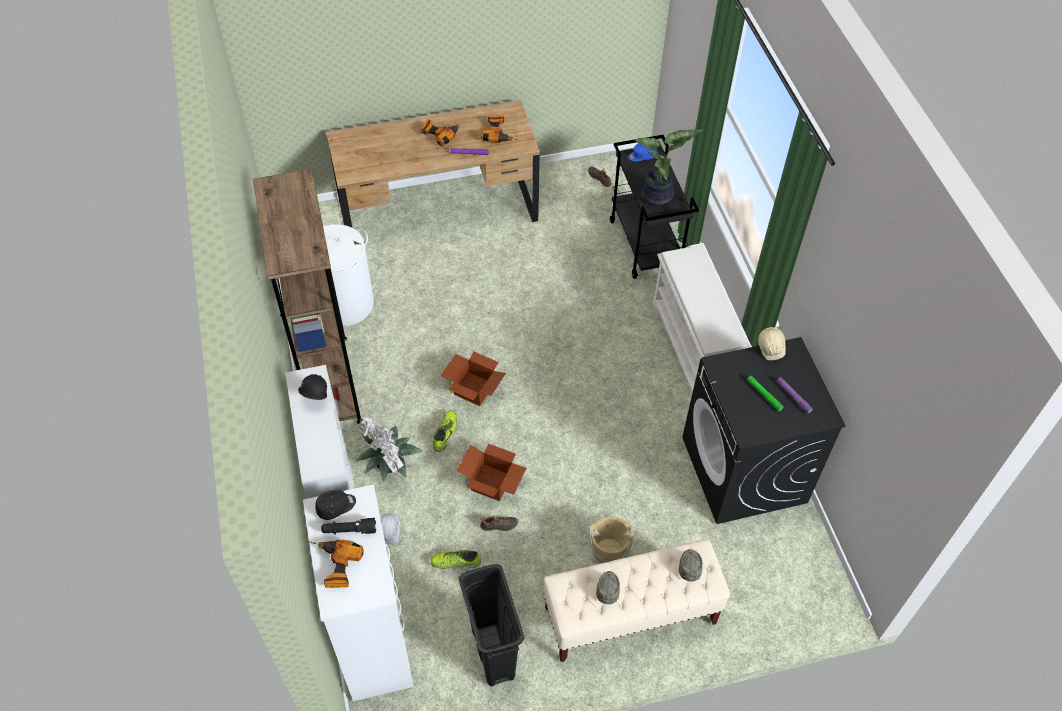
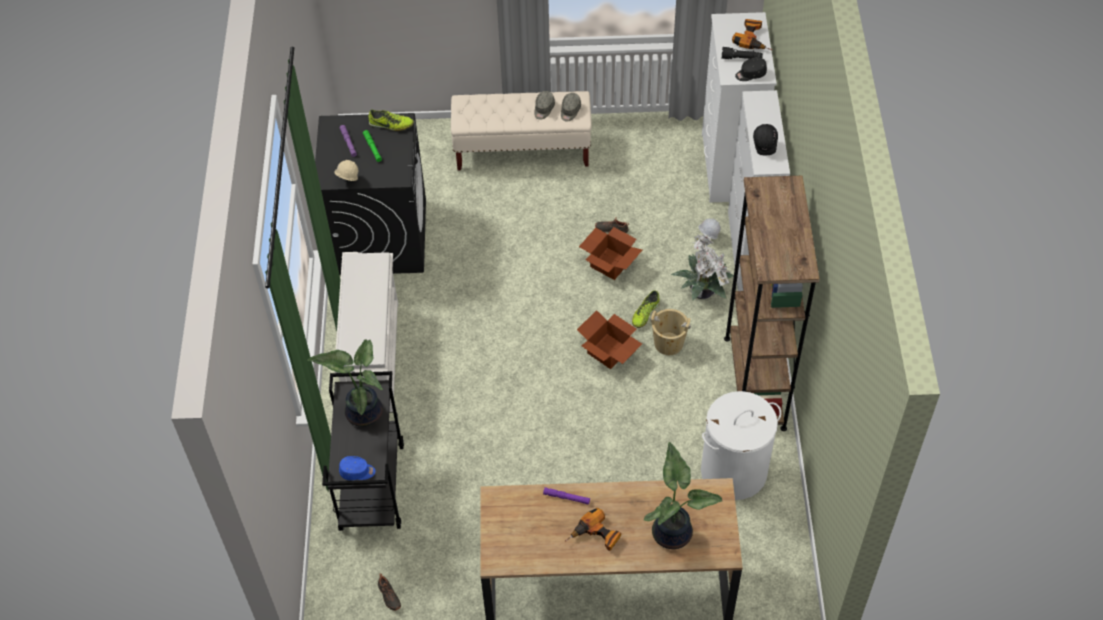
camera: 165 degrees left, 0 degrees up
(381, 145) = (673, 531): none -> potted plant
(456, 562) = (654, 208): shoe -> shoe (391, 125)
(492, 652) = (637, 145): black trash can -> none
(499, 133) = (522, 522): power drill -> none
(608, 551) = (524, 195): beige bucket -> beige bucket (668, 343)
(690, 566) = (475, 113): grey cap -> grey cap (570, 111)

